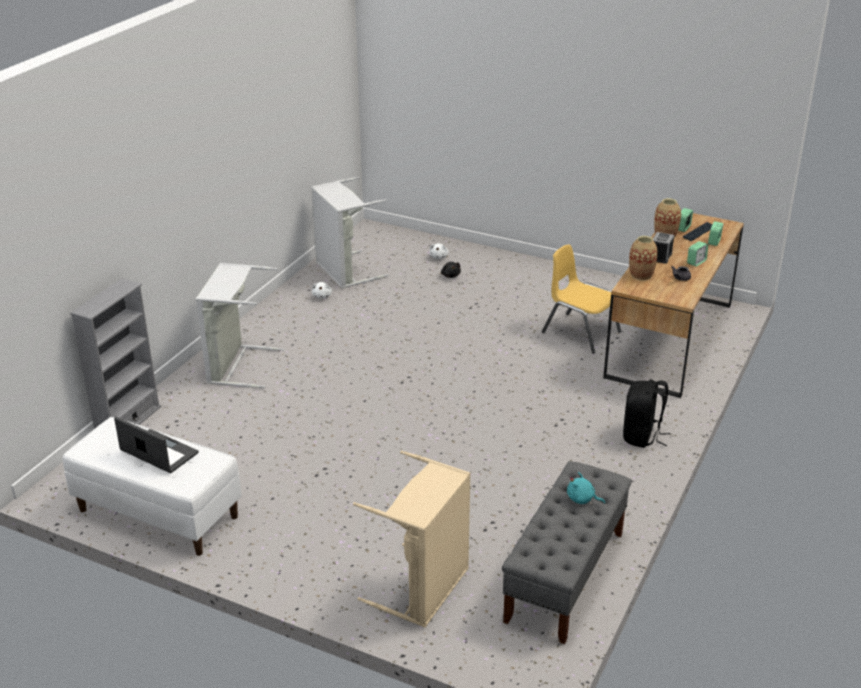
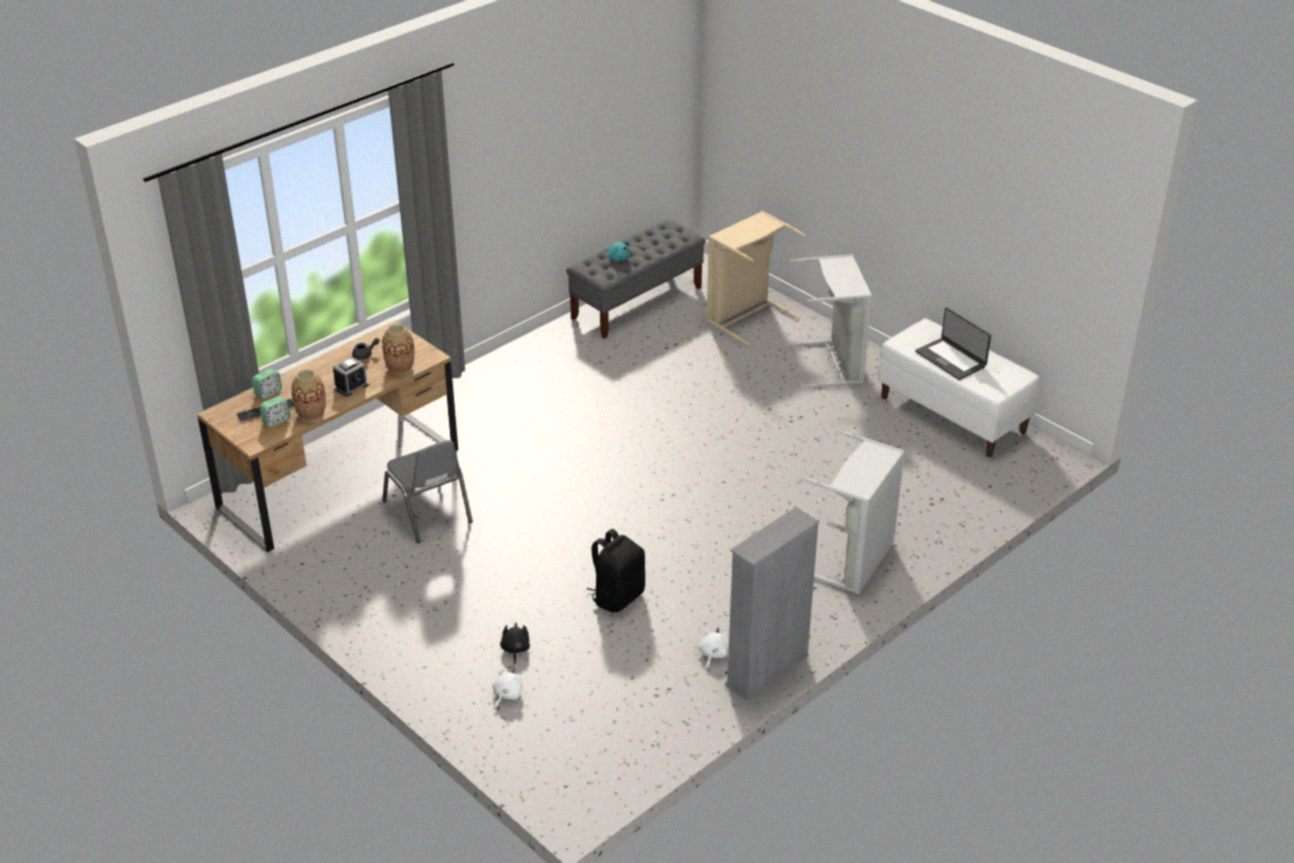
camera: 160 degrees left, 5 degrees up
(128, 422) = (984, 513): grey bookcase -> grey bookcase (767, 670)
(344, 271) = (661, 698): grey laundry basket -> grey laundry basket (833, 364)
(580, 332) = (428, 512): yellow chair -> grey chair
(642, 436) = (479, 385): black backpack -> black backpack (617, 596)
(696, 262) = (323, 371): alarm clock -> none

